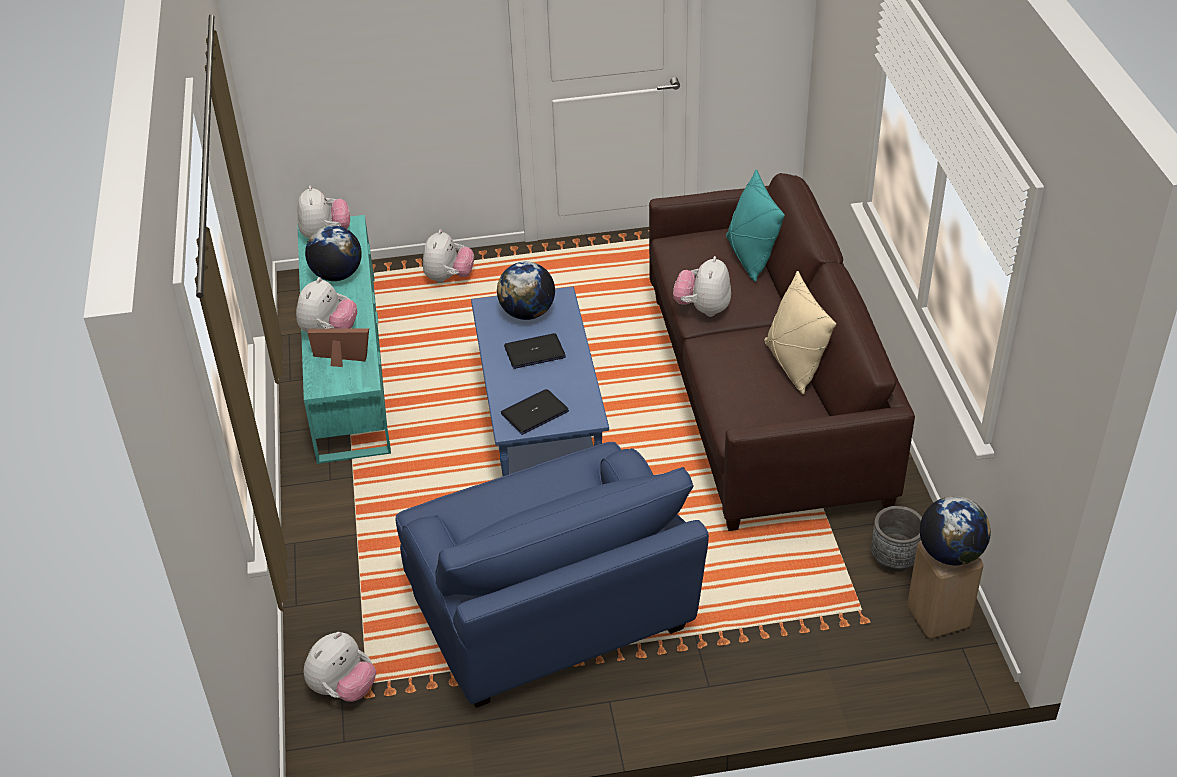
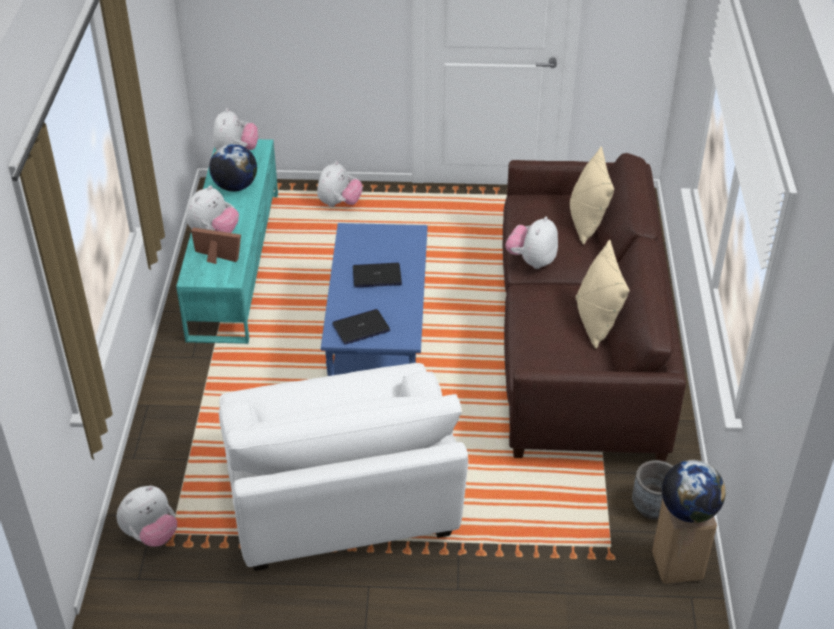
camera: 10 degrees right, 0 degrees up
(527, 313) = (381, 242): globe -> none
(551, 615) = (341, 503): blue armchair -> white armchair
(750, 257) = (586, 223): turquoise pillow -> beige pillow

